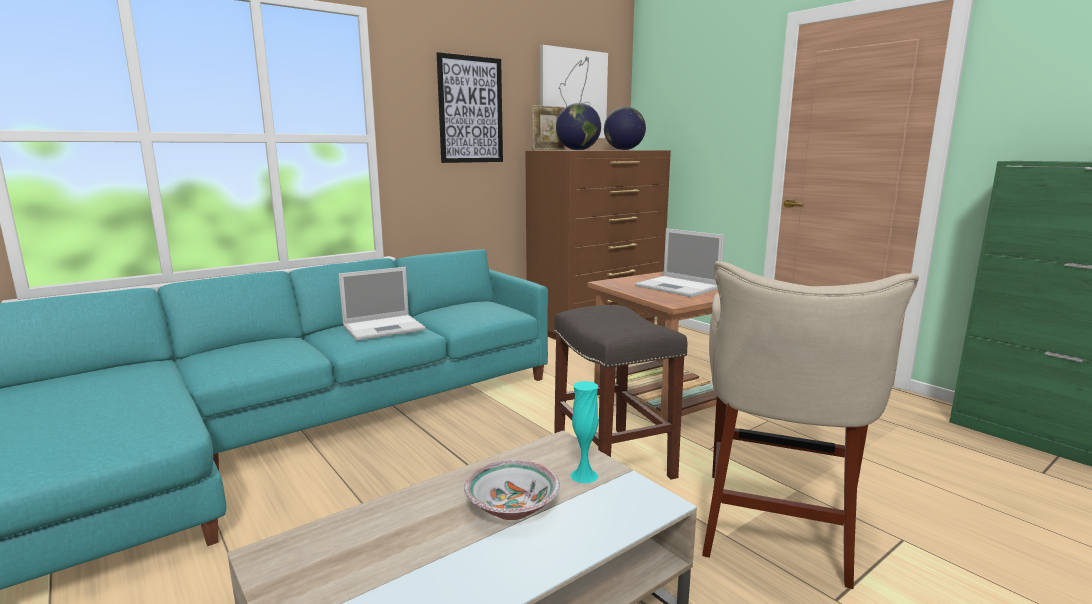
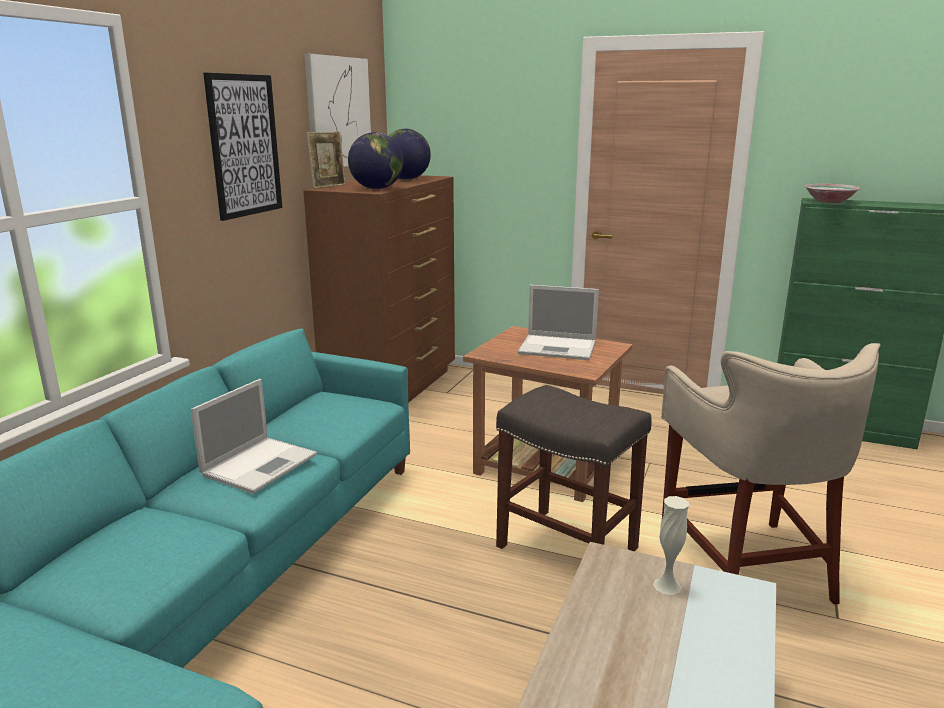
camera: 30 degrees left, 5 degrees up
(511, 507) = (654, 644): bowl -> bowl (829, 201)
(584, 475) = (667, 585): turquoise vase -> white vase

